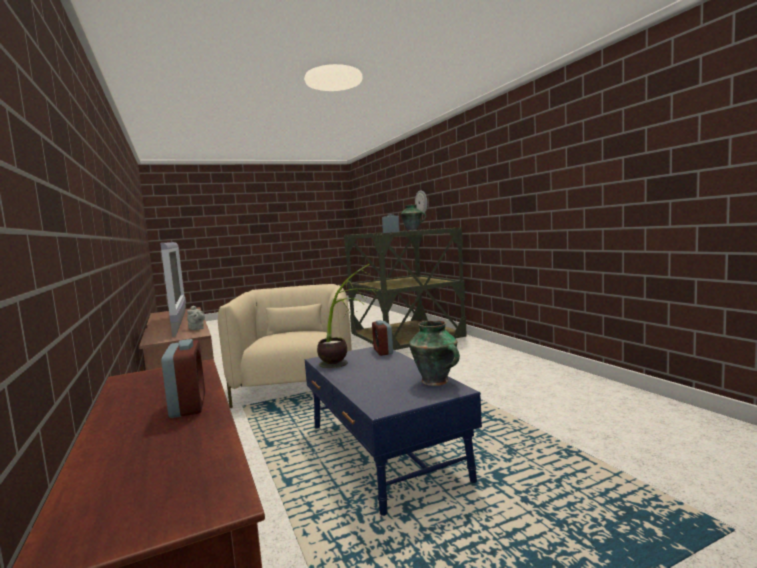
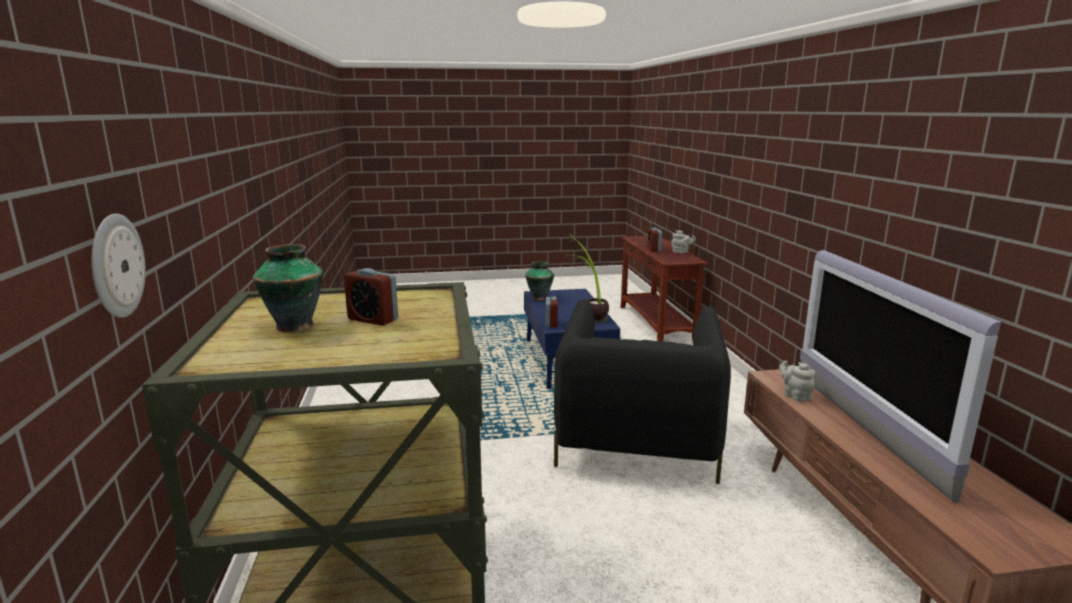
camera: 165 degrees left, 10 degrees up
(118, 404) = (681, 252): none -> grey teapot
(297, 386) = (636, 443): beige armchair -> black armchair

